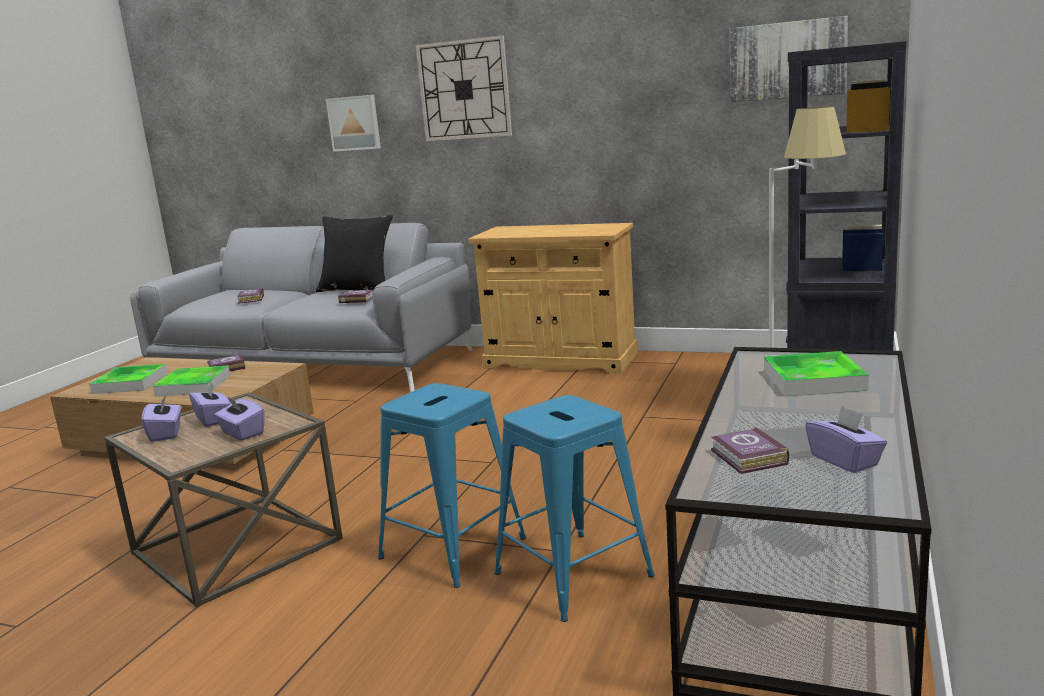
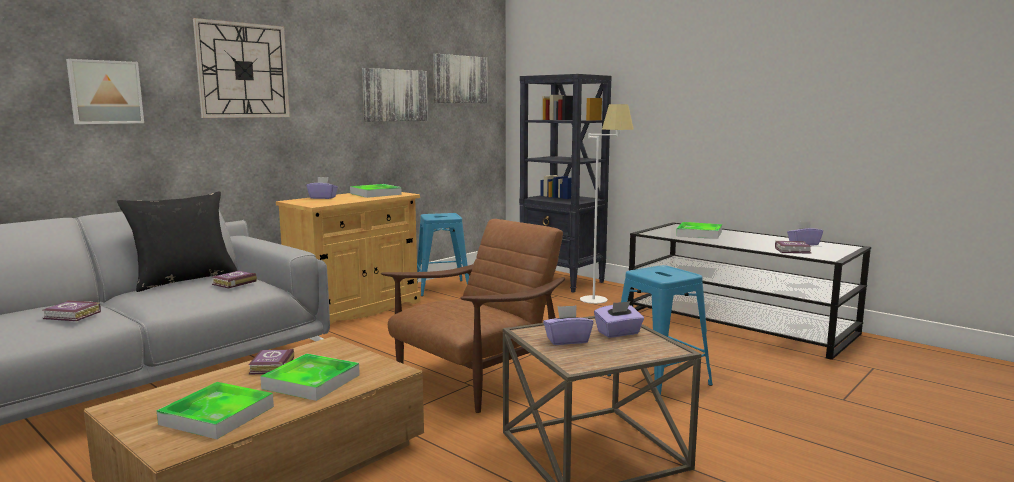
camera: 70 degrees left, 5 degrees down
(166, 433) = (587, 355): purple tissue box -> purple tissue box (323, 198)
(402, 455) = (477, 377): none -> brown armchair
(574, 574) = (712, 358): blue stool -> blue stool (442, 288)
(587, 229) = (375, 194): none -> tray
(659, 97) = (394, 95): none -> picture

